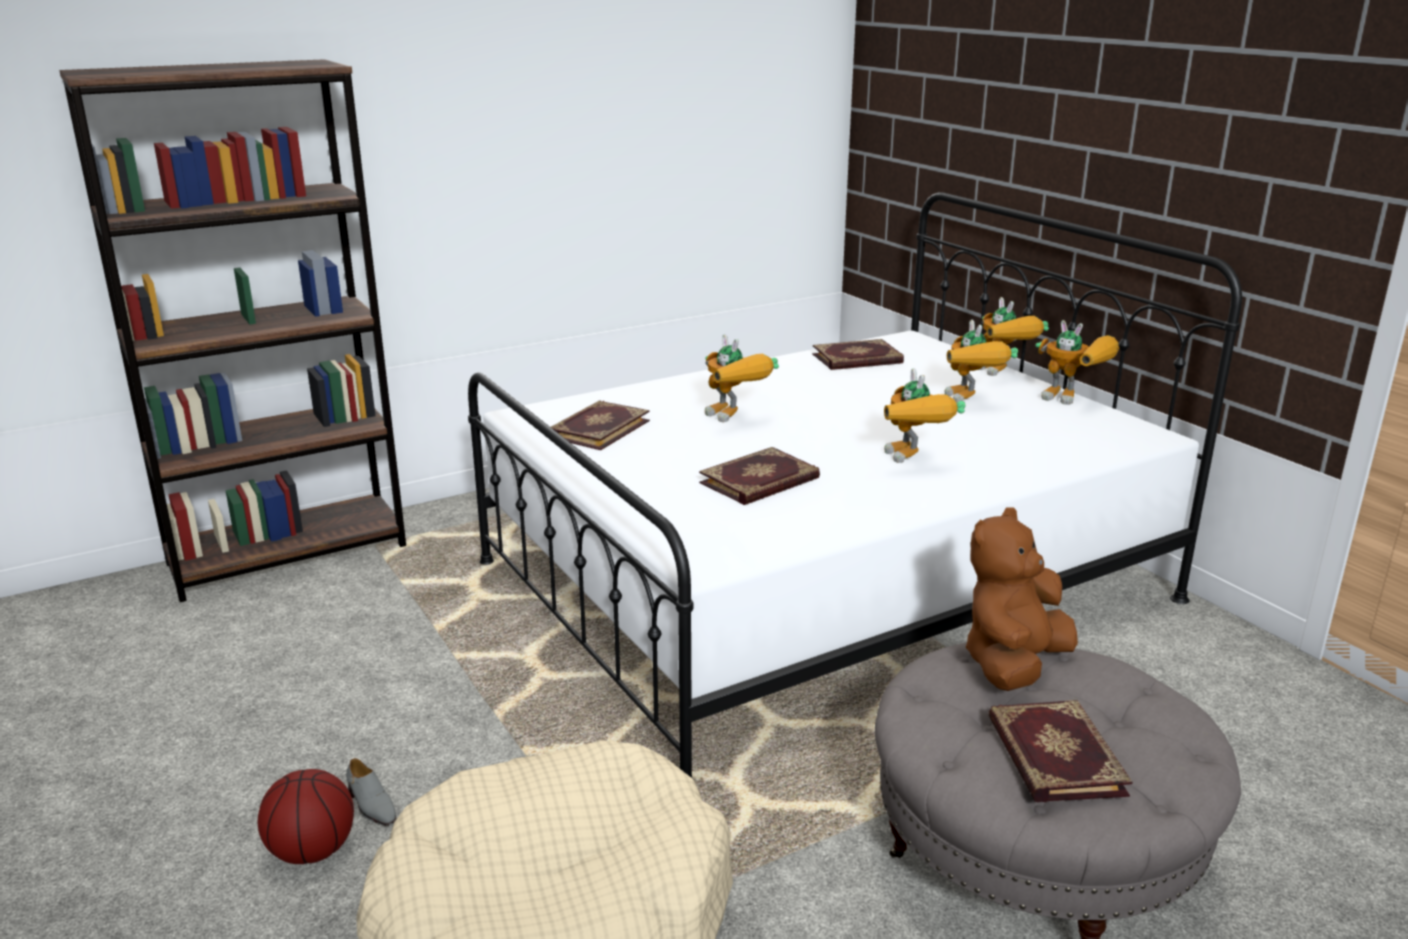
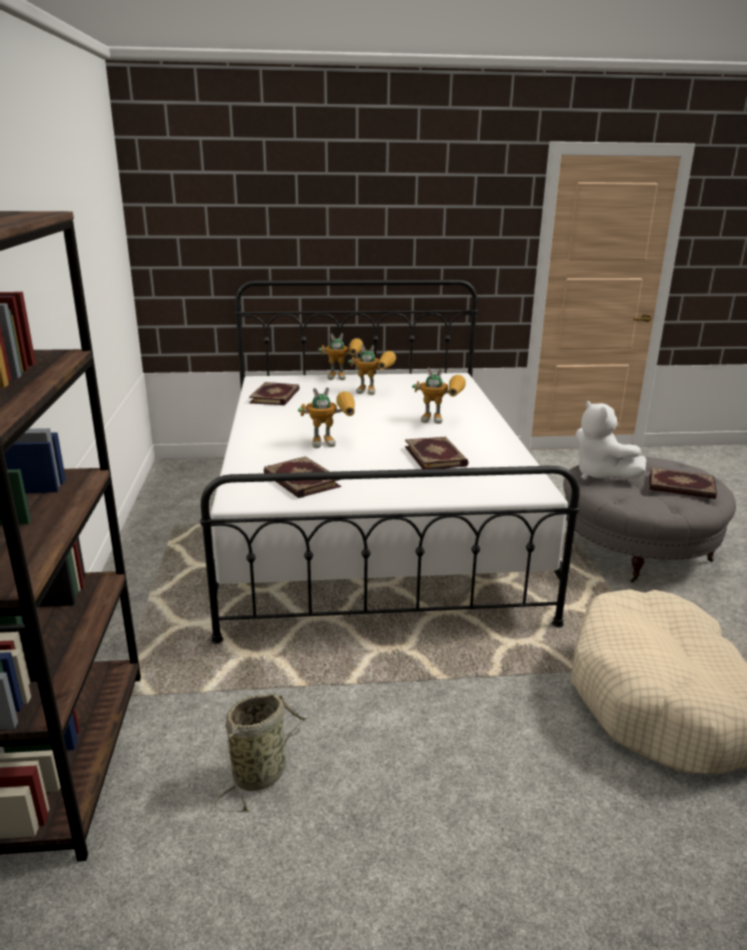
camera: 65 degrees left, 0 degrees up
(298, 646) = (262, 772): none -> basket
(311, 851) = (567, 799): basketball -> none
(371, 805) = (523, 759): grey shoe -> none
(1013, 665) = (600, 475): brown plush toy -> white plush toy
(1074, 400) = (397, 376): toy robot -> none

